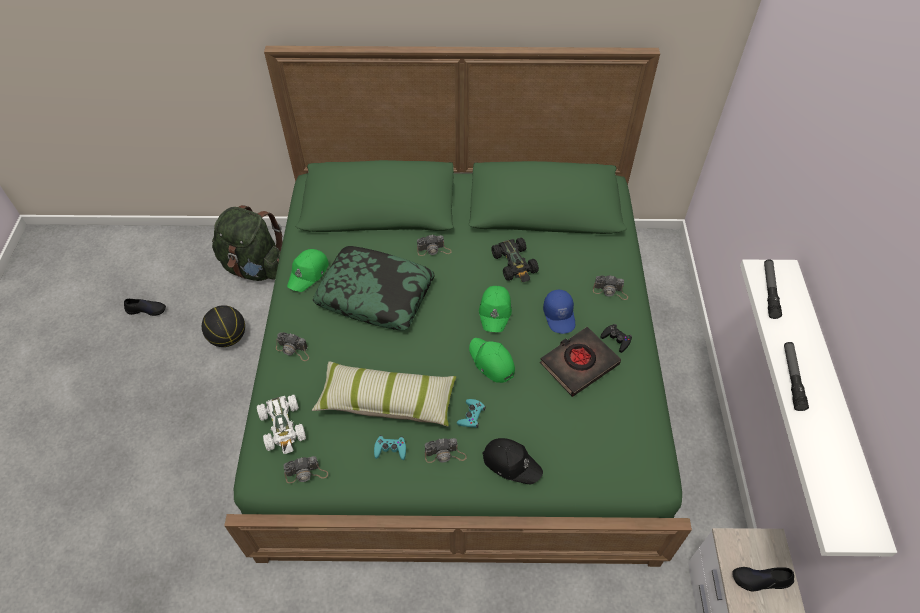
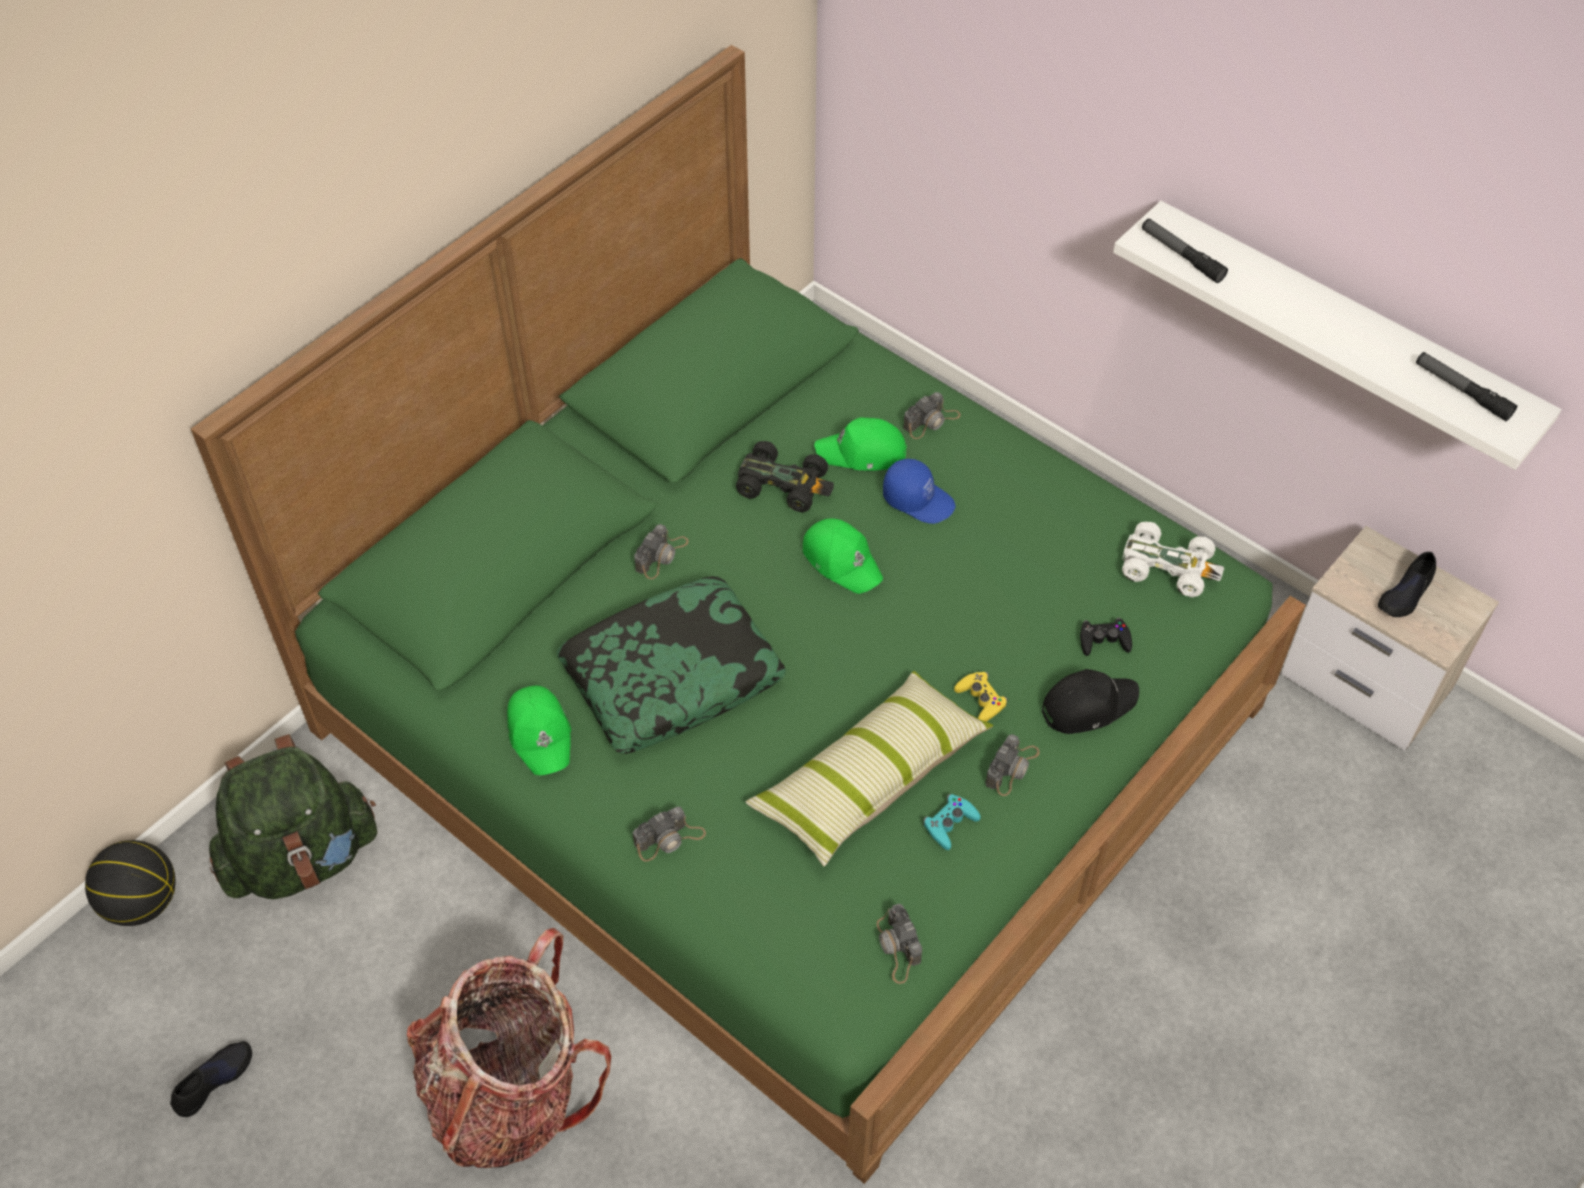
camera: 50 degrees left, 0 degrees up
(206, 402) = (510, 1092): none -> backpack
(228, 337) = (411, 984): basketball -> basketball (142, 902)
(283, 427) = (795, 931): white toy car -> white toy car (1168, 567)
(306, 473) = (898, 948): camera -> camera turned 135 degrees clockwise
(471, 415) = (981, 700): turquoise game controller -> yellow game controller
(491, 362) = (919, 621): green cap -> green cap (862, 453)
(579, 364) = (1009, 533): black book -> none
(616, 339) = (1009, 471): black game controller -> black game controller (1104, 640)
(792, 378) = (1308, 327): flashlight -> flashlight (1462, 391)

